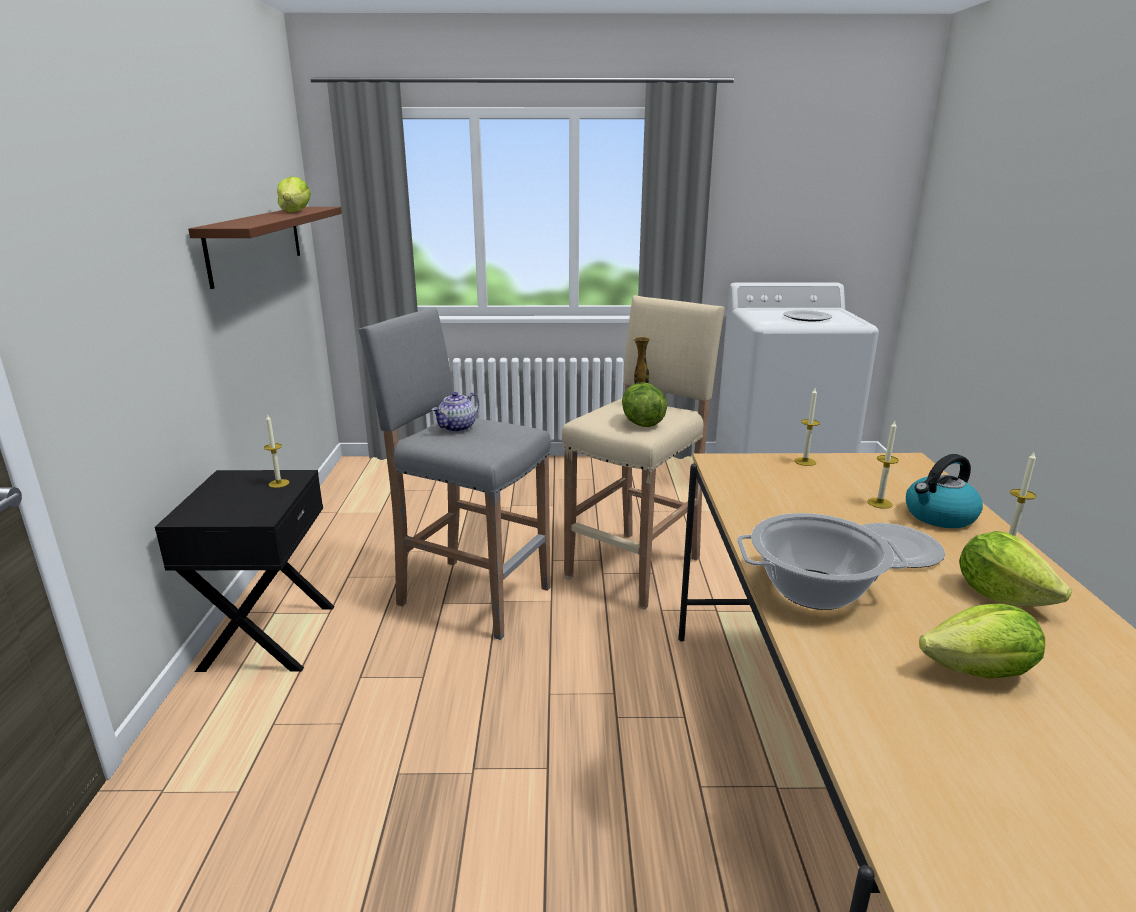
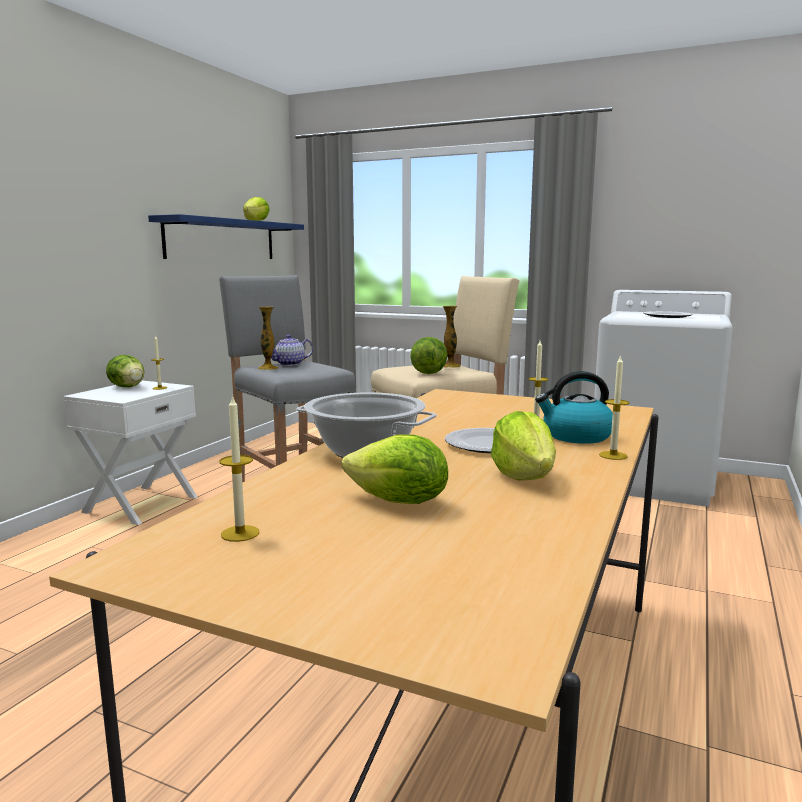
camera: 25 degrees right, 10 degrees down
(228, 490) = (128, 387): none -> lettuce
(256, 243) = (222, 240): brown shelf -> blue shelf
(267, 636) = (140, 504): black nightstand -> white nightstand
(447, 442) = (268, 368): none -> vase
(805, 462) = (522, 400): candle -> candle (240, 533)

